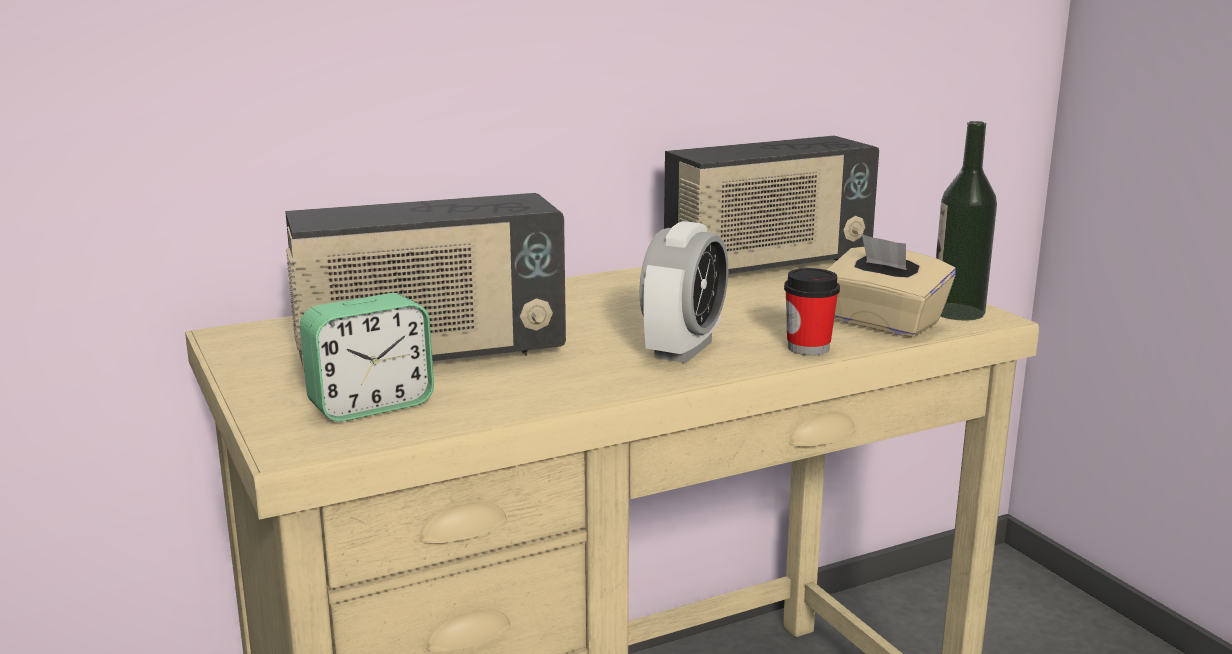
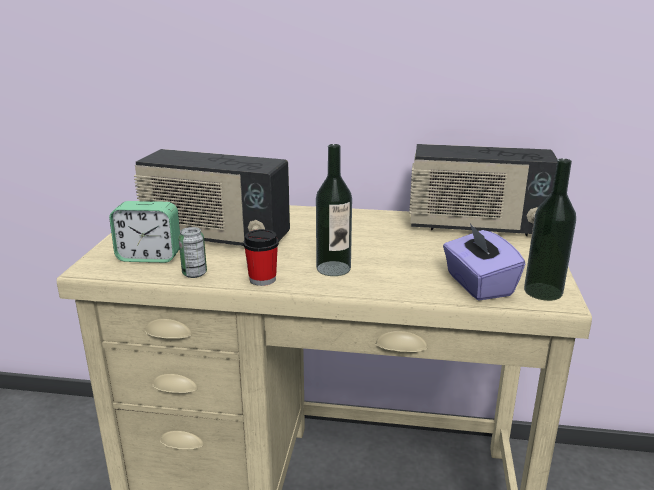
camera: 35 degrees right, 5 degrees up
(495, 406) = (194, 273): none -> can
(683, 349) = (333, 268): alarm clock -> bottle
(808, 348) = (402, 288): cup -> cup (262, 279)
(882, 323) = (478, 285): beige tissue box -> purple tissue box

